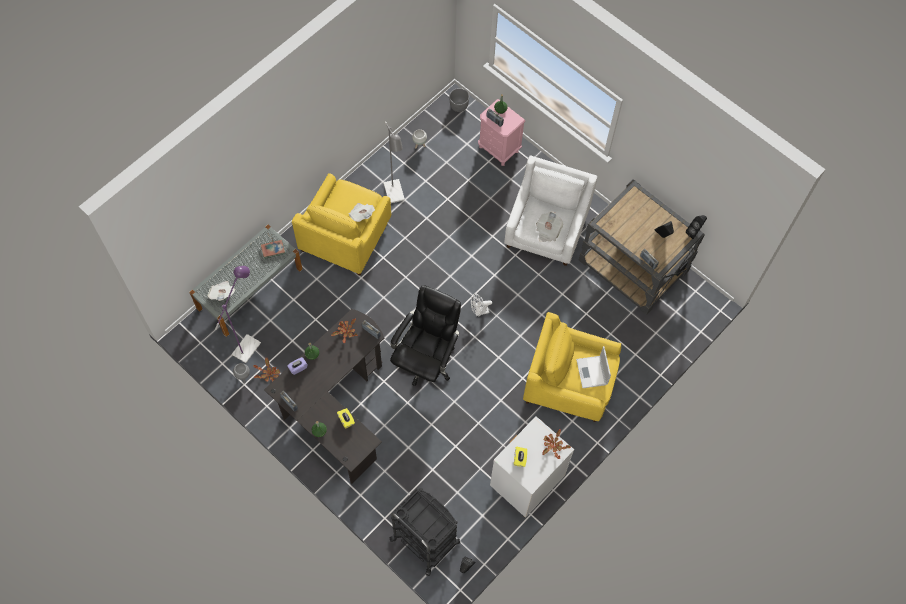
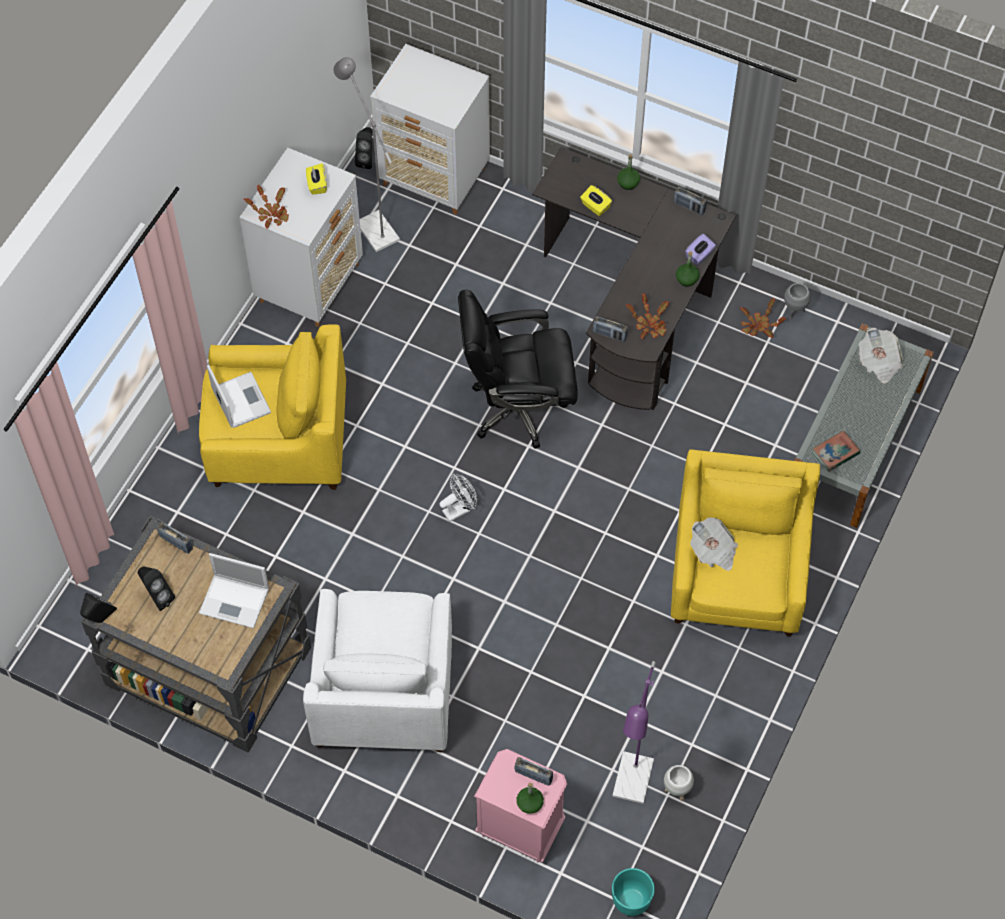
camera: 165 degrees right, 5 degrees down
(249, 344) = (810, 359): purple floor lamp -> purple floor lamp (631, 787)
(395, 196) = (681, 674): grey floor lamp -> grey floor lamp (373, 225)
(425, 540) = (434, 177): black cart -> white dresser
(426, 361) = (519, 408): black office chair -> black office chair turned 75 degrees clockwise
(459, 106) = (630, 900): grey planter -> turquoise planter
(547, 231) = (373, 614): newspaper -> none
(622, 223) = (235, 601): none -> laptop

